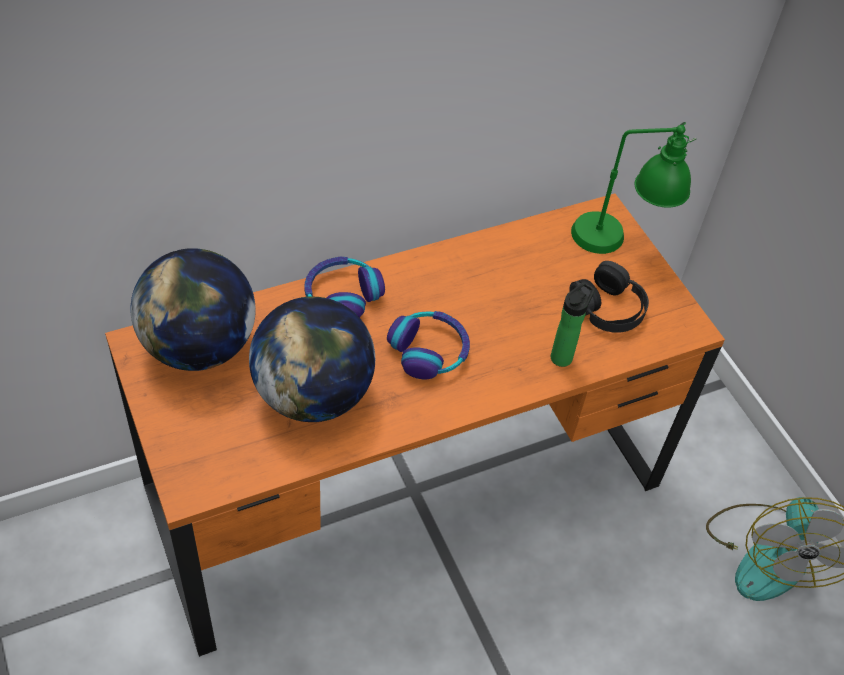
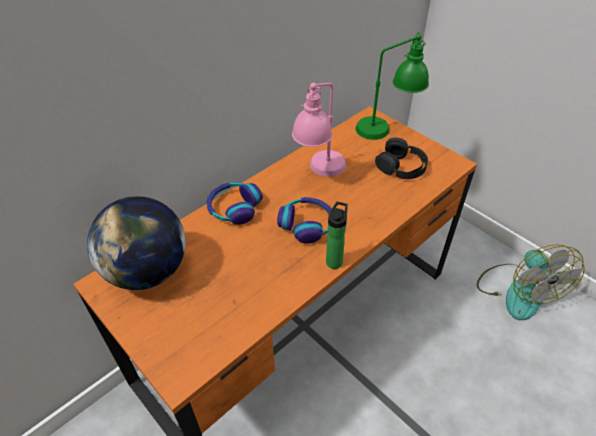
camera: 15 degrees left, 5 degrees down
(313, 395) = (243, 277): globe -> none
(483, 282) = (320, 174): none -> pink table lamp
(563, 356) = (391, 201): bottle -> bottle (334, 260)

